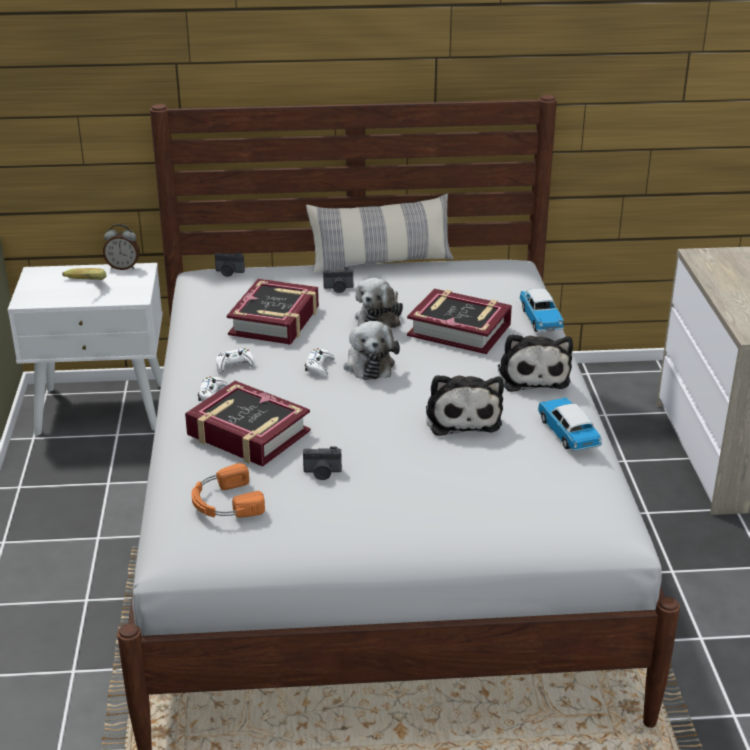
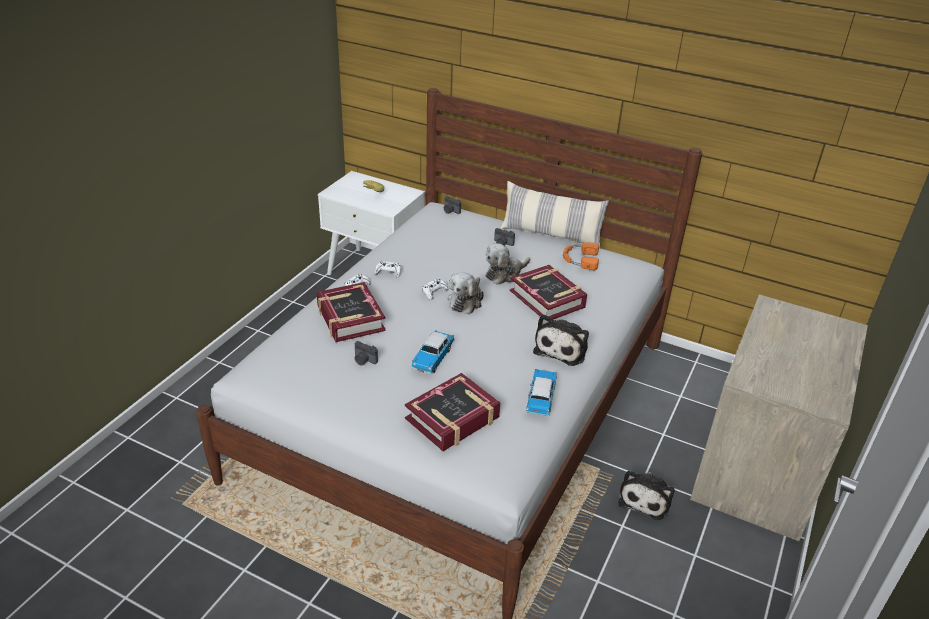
camera: 30 degrees right, 5 degrees up
(123, 267) = (403, 188): alarm clock -> none
(225, 502) = (294, 356): orange headphones -> orange headphones (579, 259)
(275, 321) = (441, 252): book -> book (453, 418)
(462, 417) = (484, 359): plush toy -> plush toy (645, 498)
(540, 319) = (612, 311): toy car -> toy car (433, 358)

